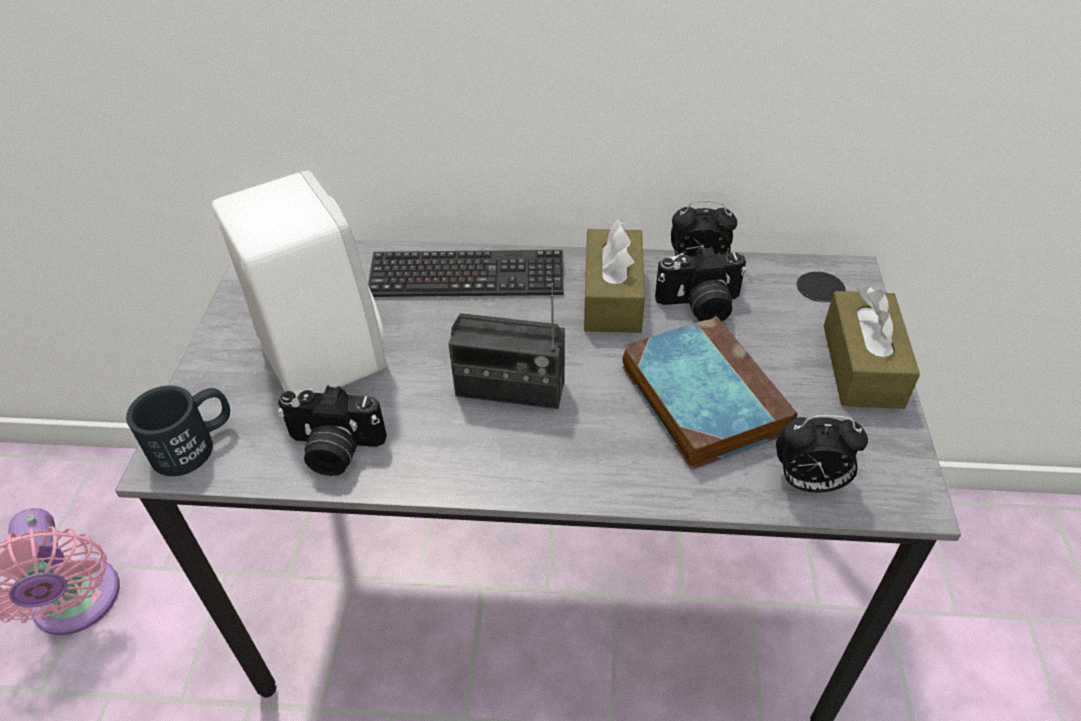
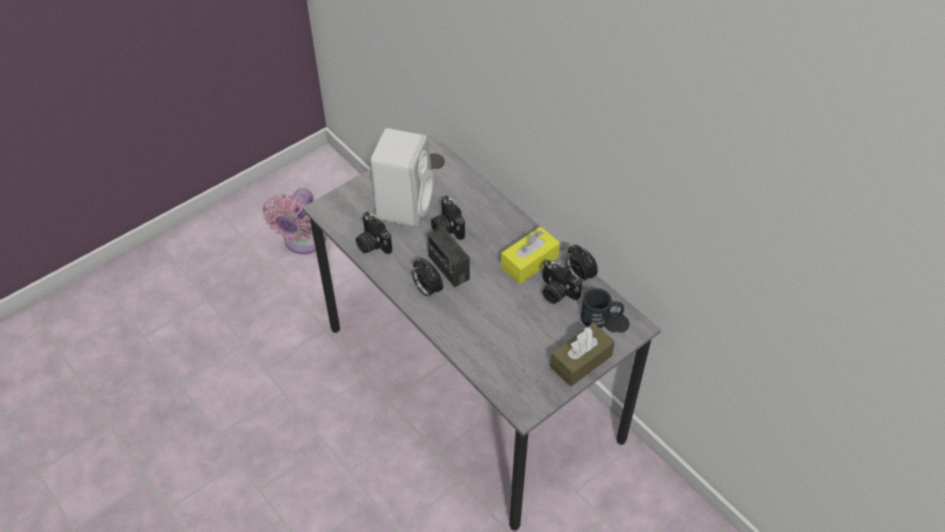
camera: 45 degrees right, 5 degrees up
(195, 444) = (336, 209): black mug -> black mug (601, 317)
(431, 337) = (446, 227): none -> camera
(467, 277) = (488, 213): keyboard -> none
(612, 297) = (529, 262): brown tissue box -> yellow tissue box
(700, 396) = (506, 322): book -> none
(808, 482) = (499, 378): alarm clock -> alarm clock (427, 290)

